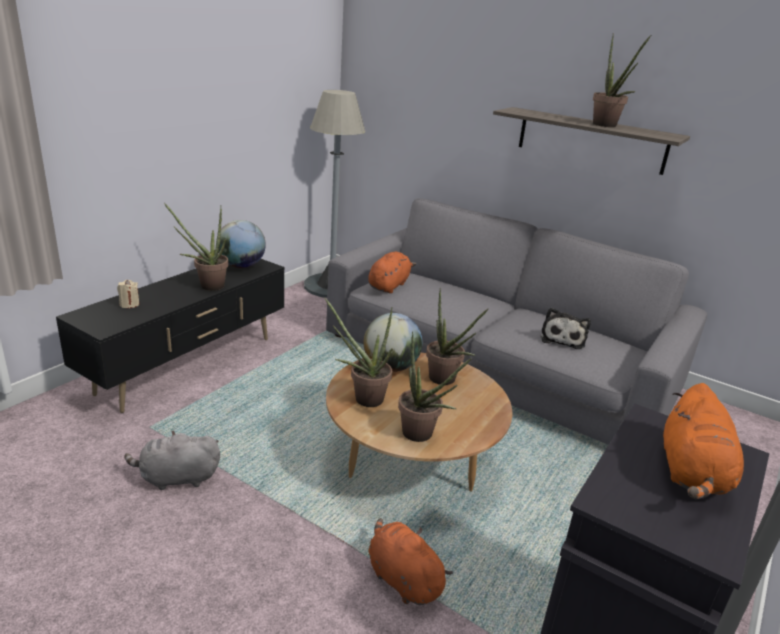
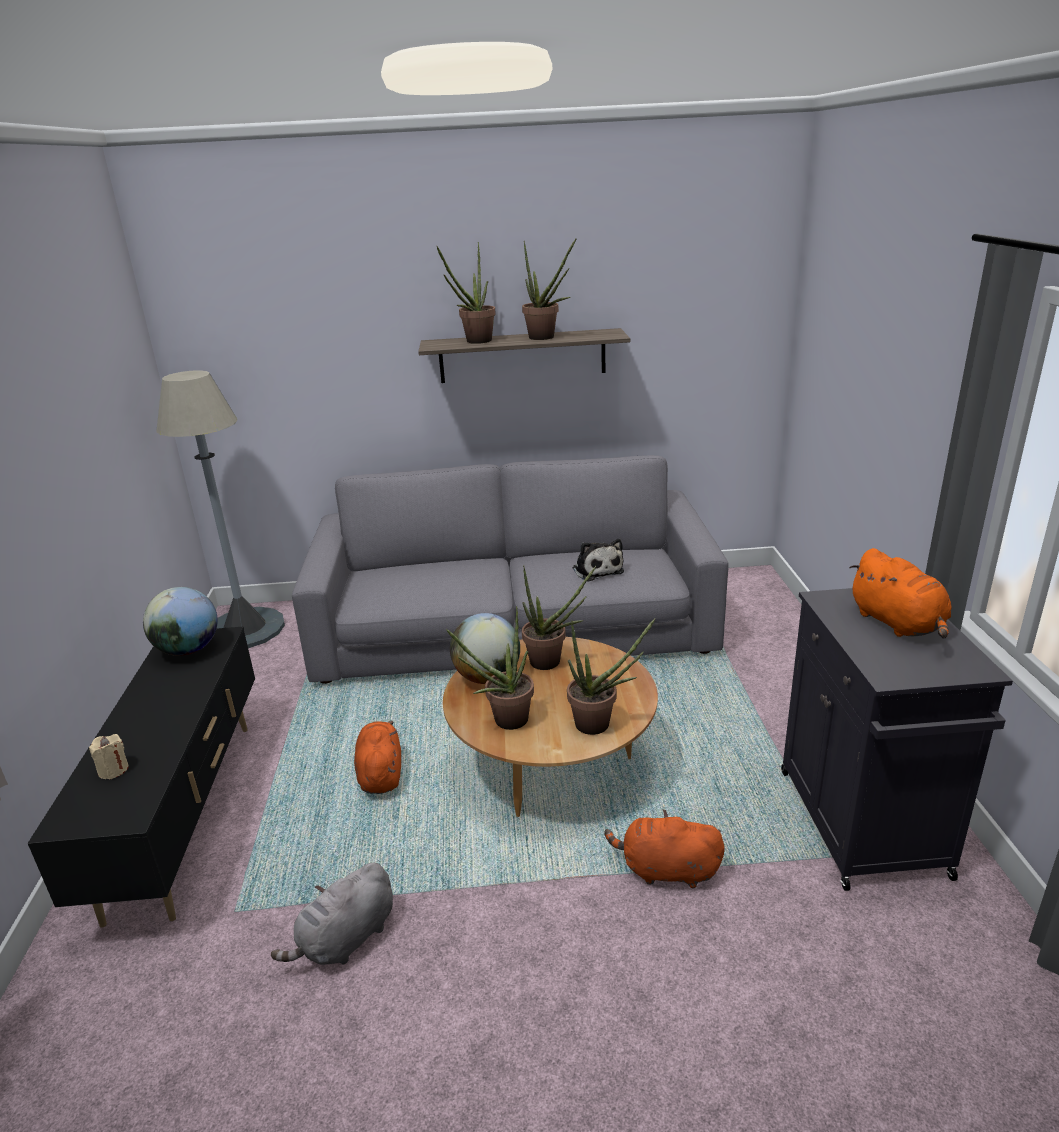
camera: 35 degrees left, 0 degrees up
(207, 286) = (182, 695): potted plant -> potted plant (474, 342)
(389, 286) = (373, 593): orange plush toy -> orange plush toy (380, 773)

